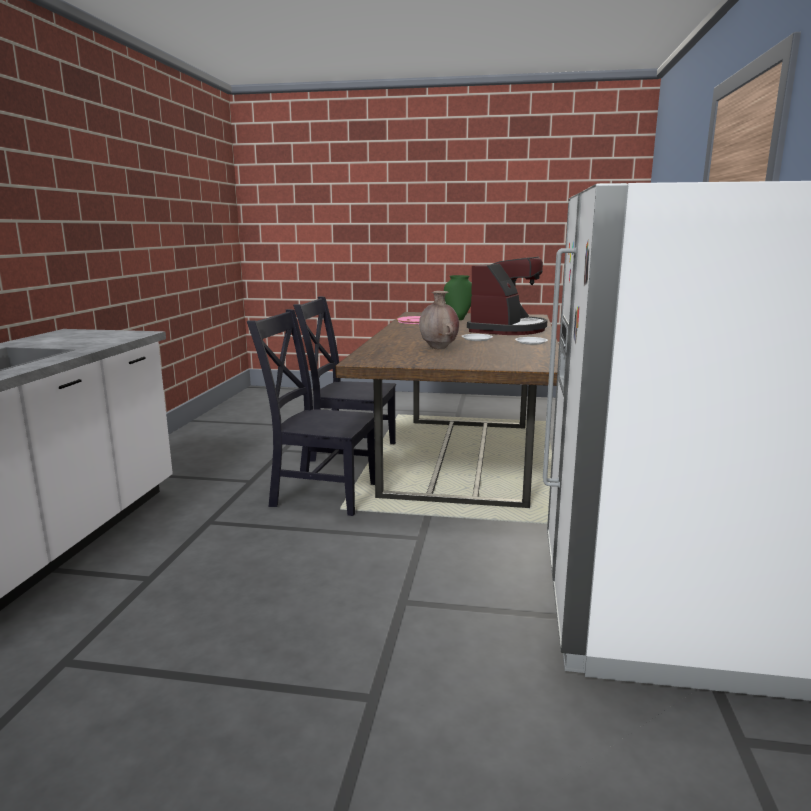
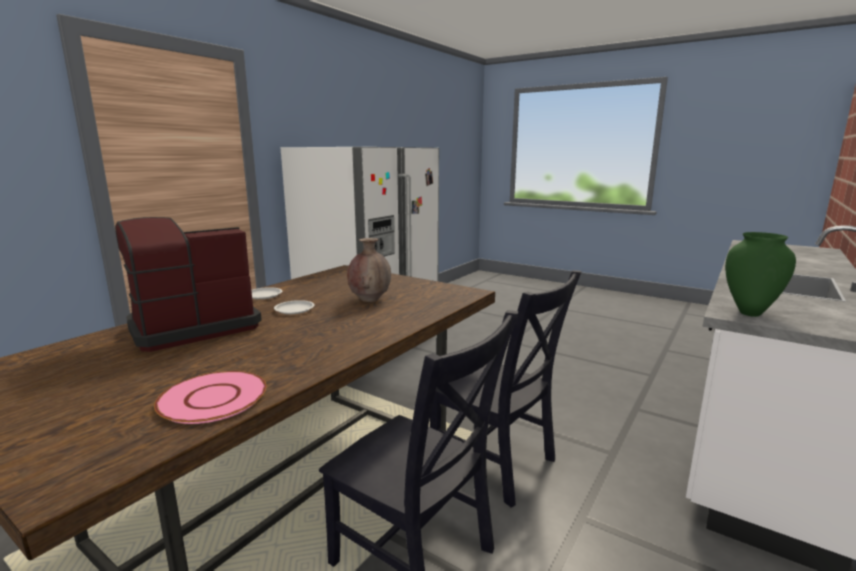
camera: 155 degrees left, 0 degrees up
(458, 319) = (125, 389): green vase -> green vase (750, 312)

